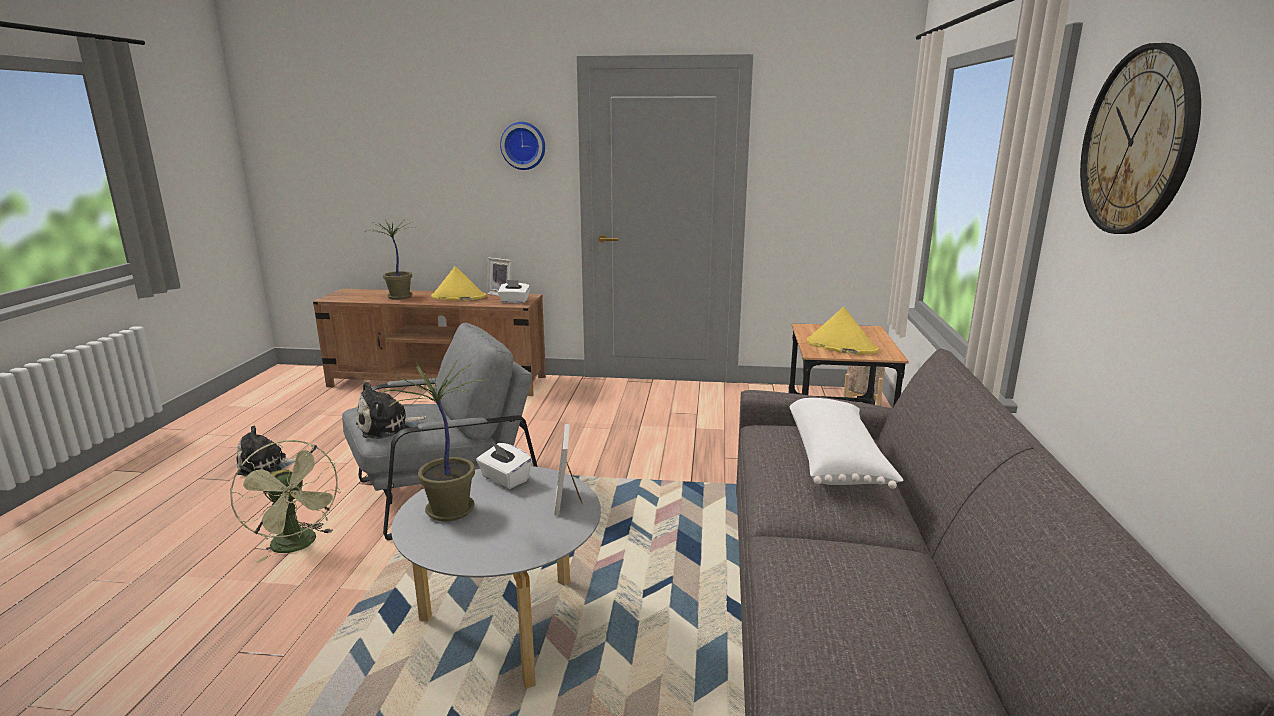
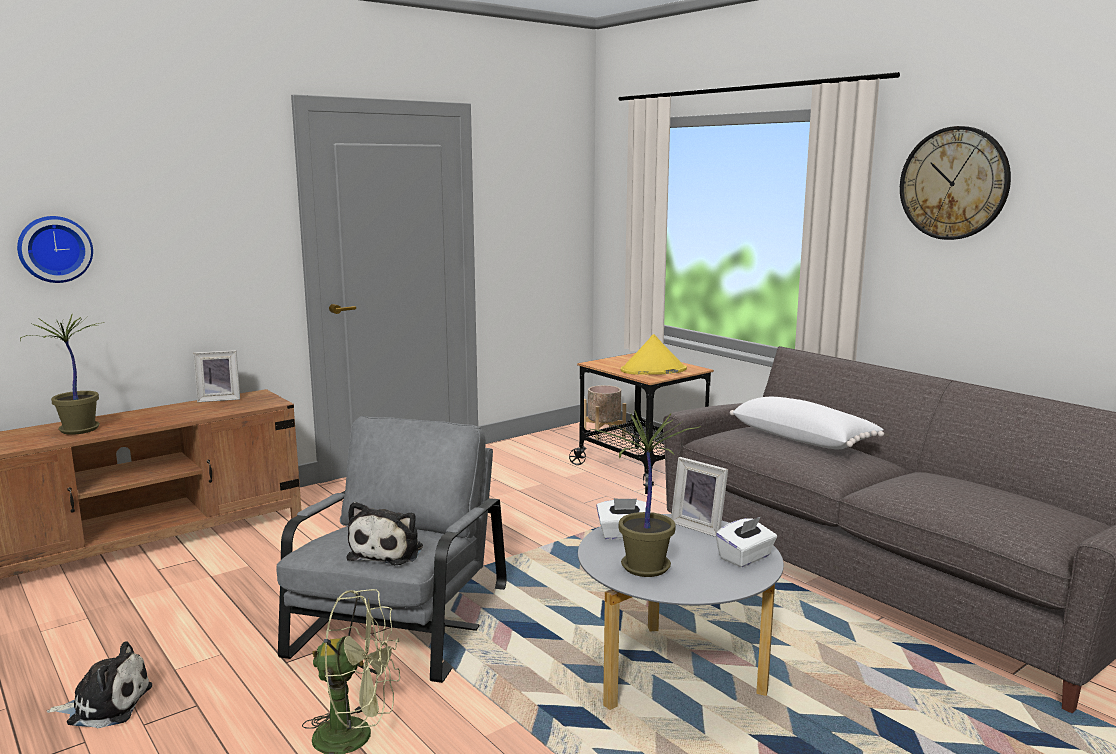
camera: 45 degrees left, 5 degrees down
(266, 466) = (105, 705): plush toy -> plush toy turned 120 degrees counterclockwise
(458, 297) = (168, 412): yellow hat -> none
(514, 301) = (258, 401): white tissue box -> white tissue box (745, 558)
(523, 145) = (230, 203): wall clock -> wall clock (54, 249)

